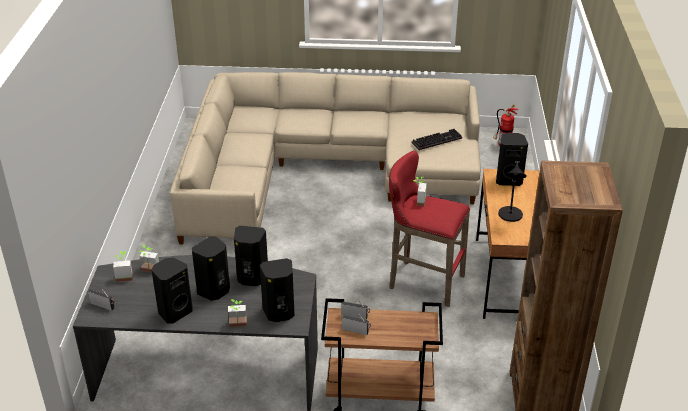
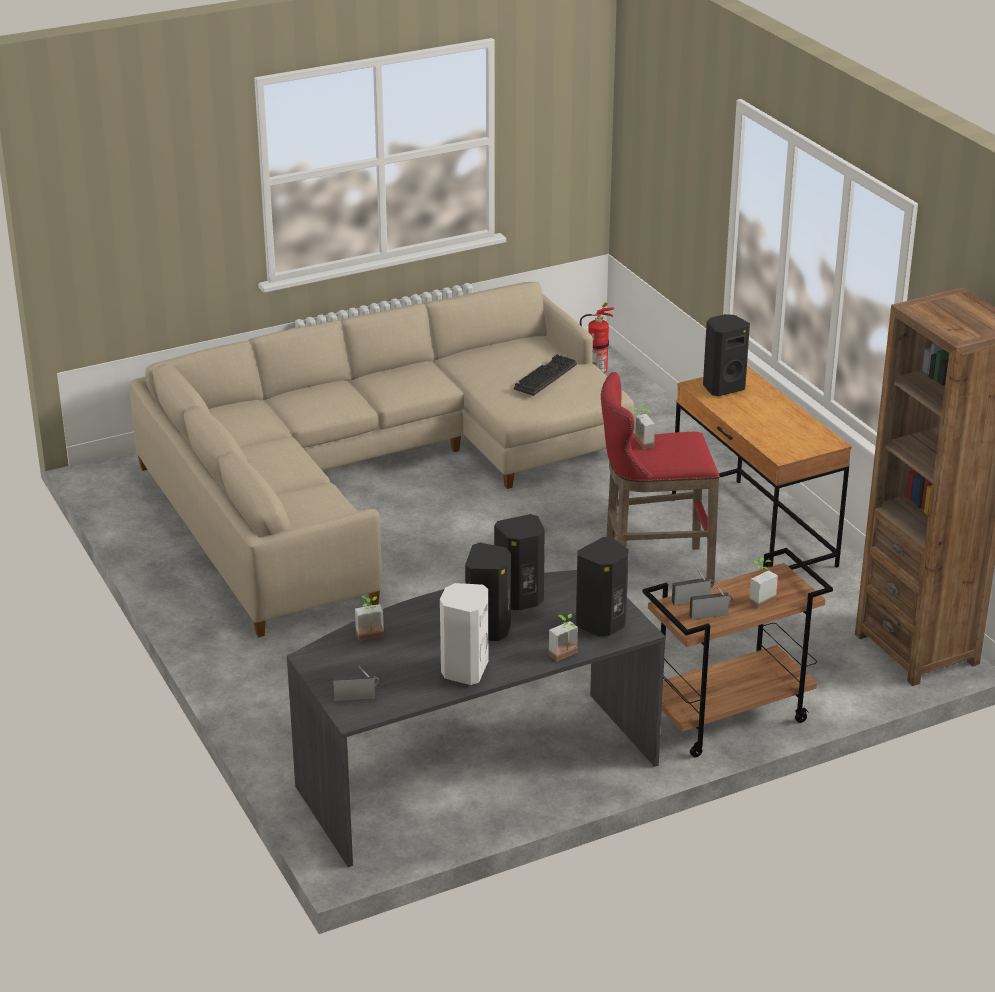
camera: 30 degrees left, 5 degrees down
(124, 276) = (342, 654): potted plant -> potted plant (758, 599)
(174, 312) = (463, 670): black speaker -> white speaker
(510, 215) = (767, 427): black table lamp -> none

